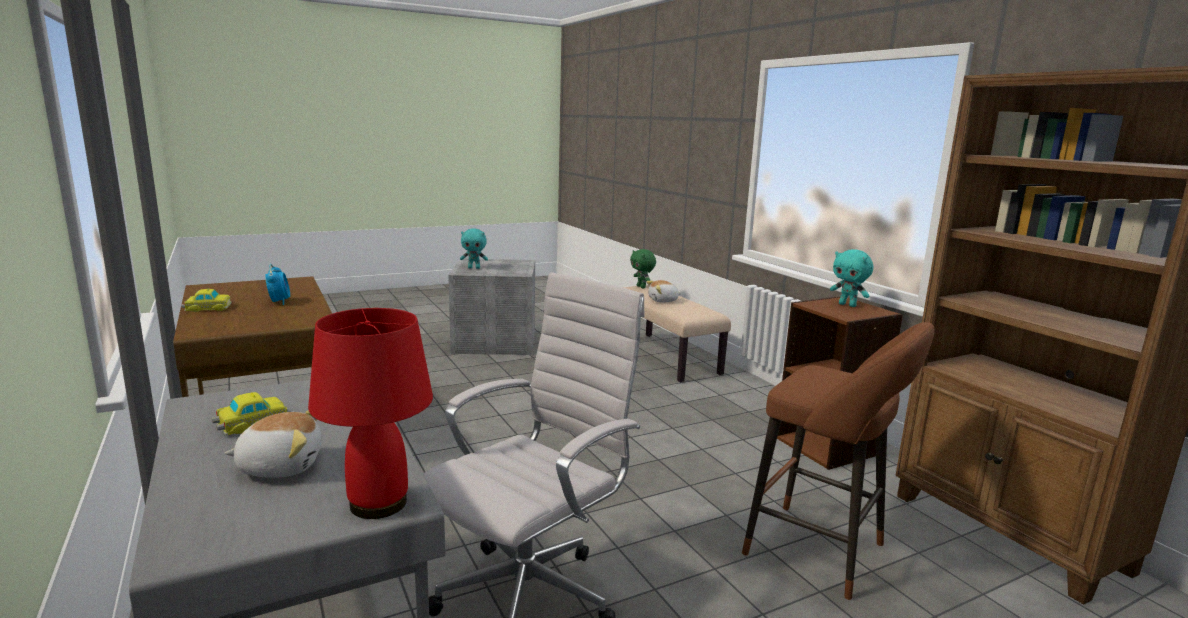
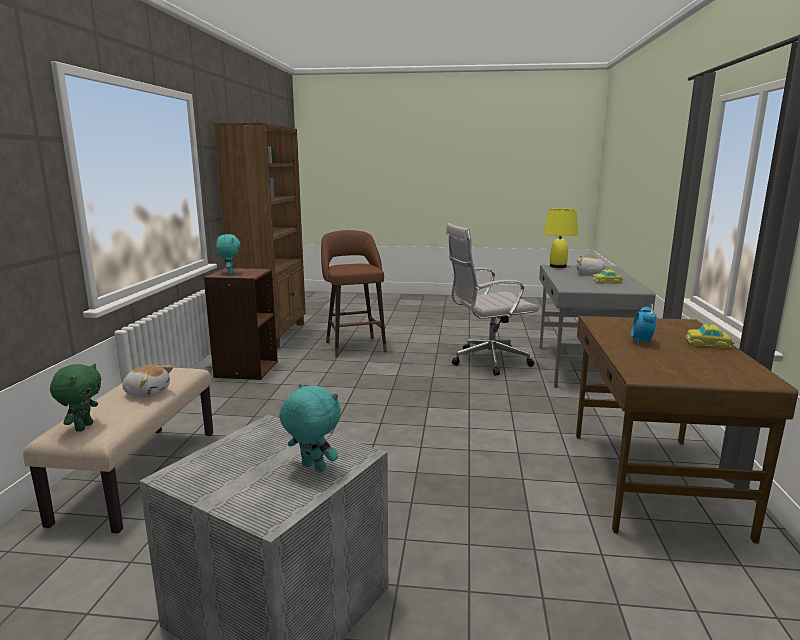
camera: 145 degrees left, 0 degrees up
(377, 503) = (558, 266): red table lamp -> yellow table lamp

